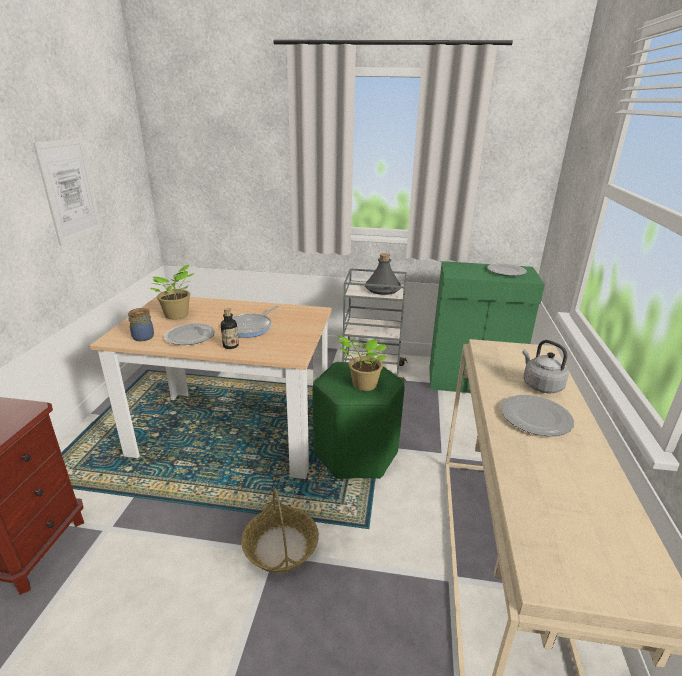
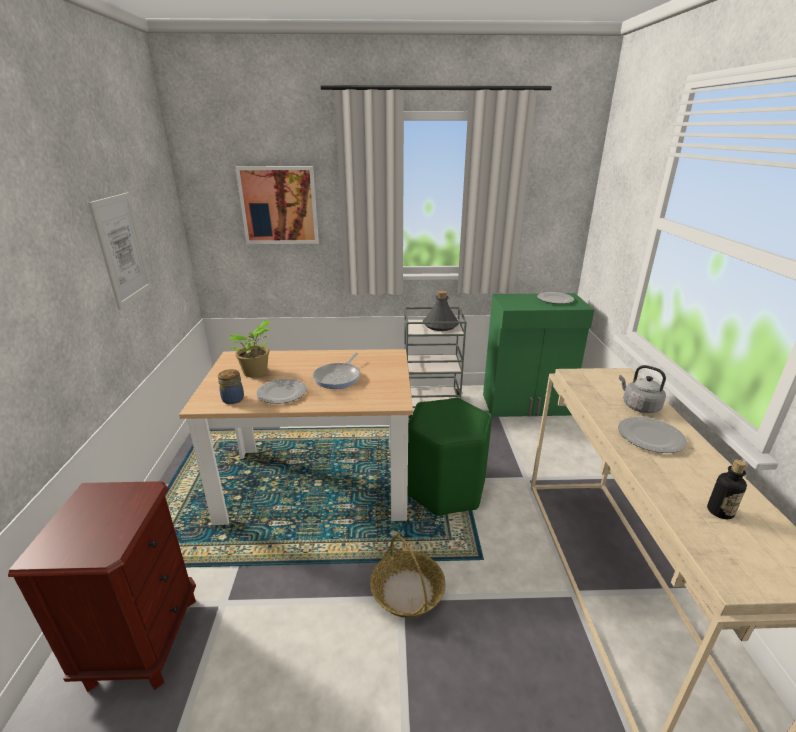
camera: 10 degrees left, 0 degrees up
(230, 346) = (328, 399): bottle -> bottle (720, 511)
(234, 159) = (279, 205): none -> picture
(362, 385) = (455, 422): potted plant -> none

